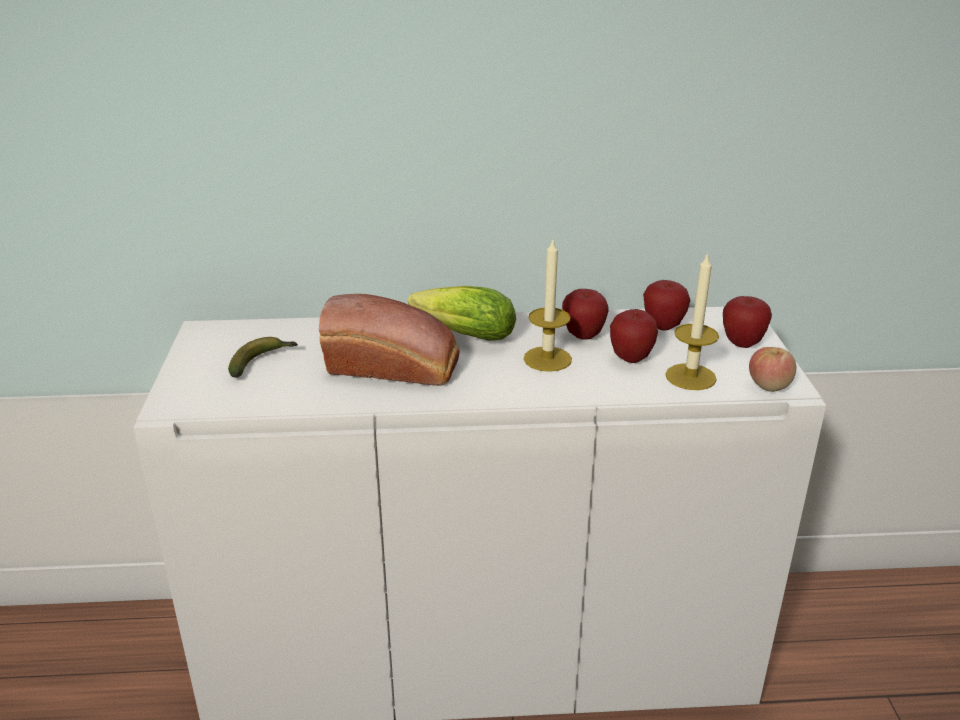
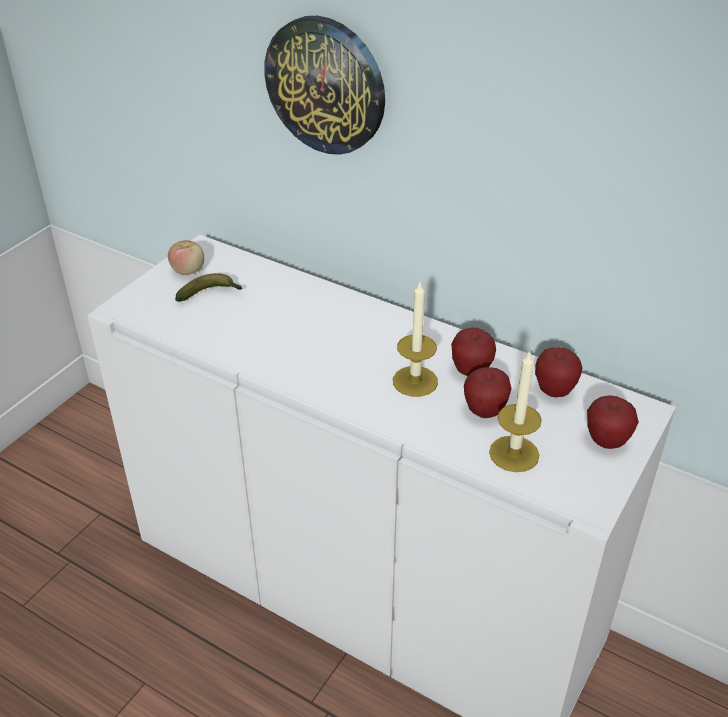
camera: 35 degrees right, 10 degrees up
(350, 88) = (326, 85): none -> wall clock
(396, 367) = (294, 338): bread -> none
(460, 334) = (373, 327): lettuce -> none
(769, 386) = (574, 496): apple -> apple (188, 270)

